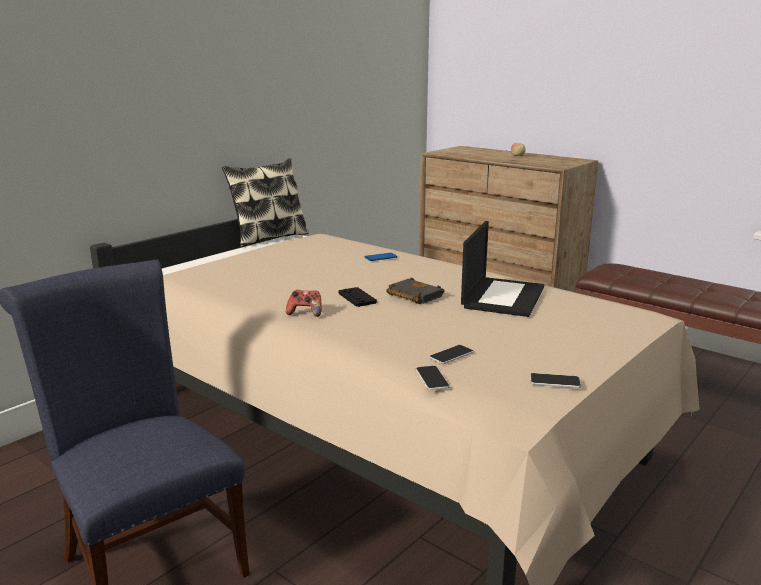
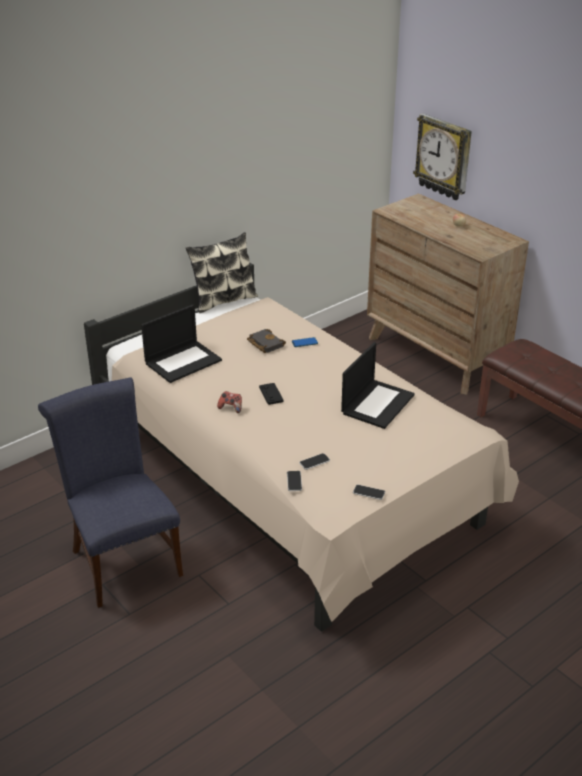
camera: 10 degrees right, 15 degrees up
(228, 279) = (183, 361): none -> laptop
(412, 295) = (312, 396): black book -> black book (264, 343)
(488, 98) = (444, 157): none -> wall clock

